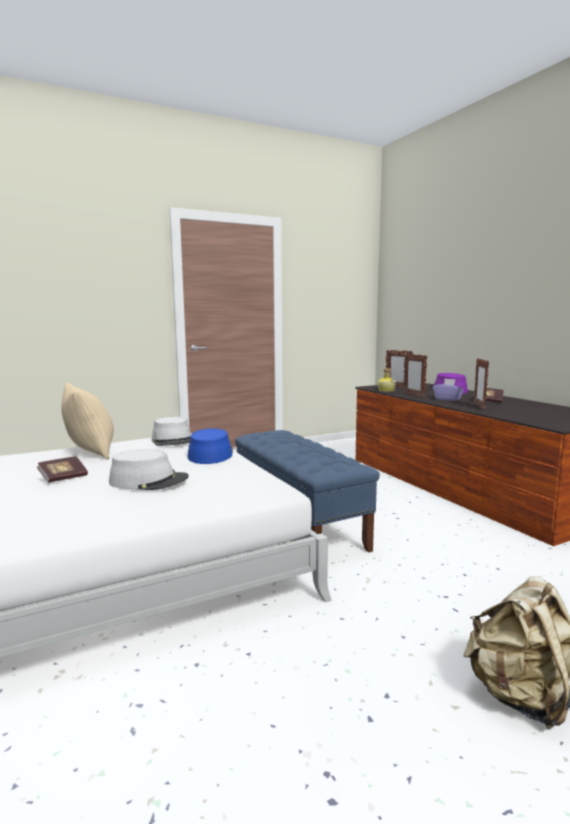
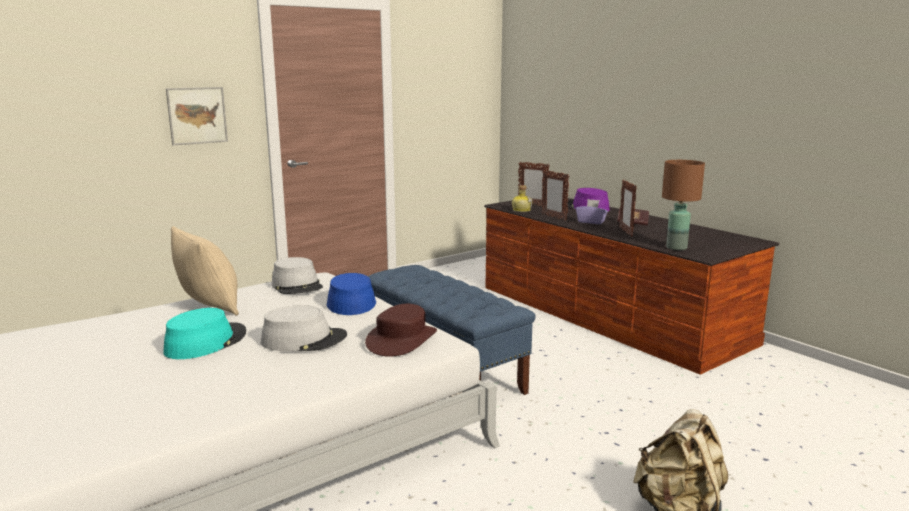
camera: 10 degrees left, 5 degrees up
(63, 478) = (205, 342): book -> turquoise hat
(116, 305) = (197, 115): none -> picture
(238, 486) = (401, 340): none -> brown hat
(528, 419) = (676, 248): none -> brown table lamp

